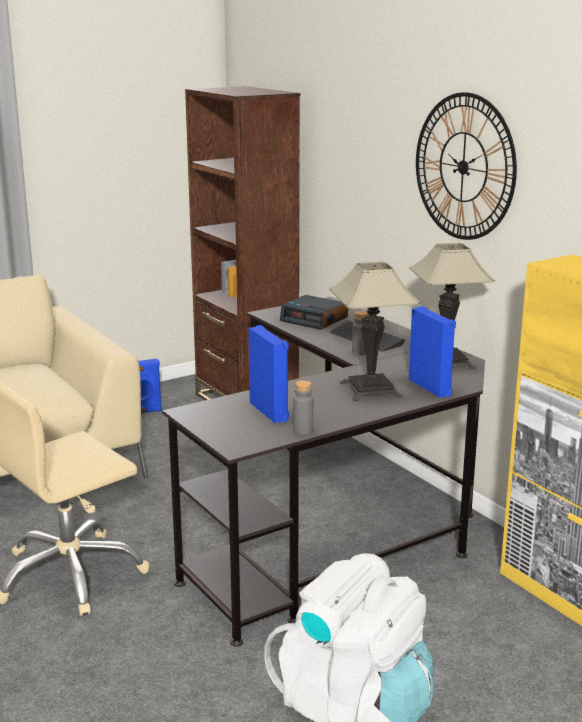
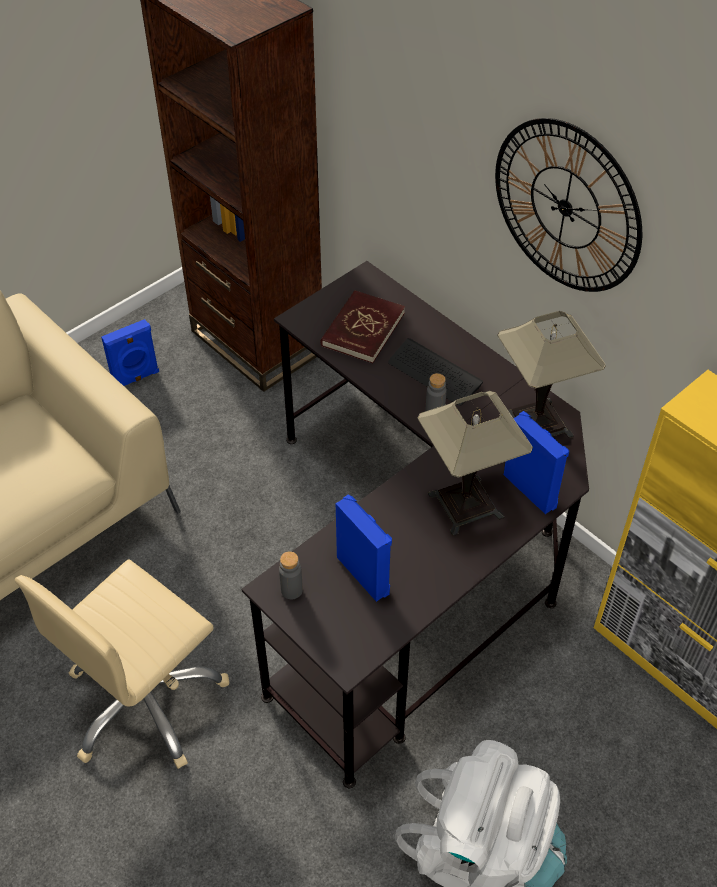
camera: 10 degrees left, 30 degrees up
(303, 431) = (411, 614): grey bottle -> grey bottle (291, 590)
(315, 319) = (362, 329): alarm clock -> red book

